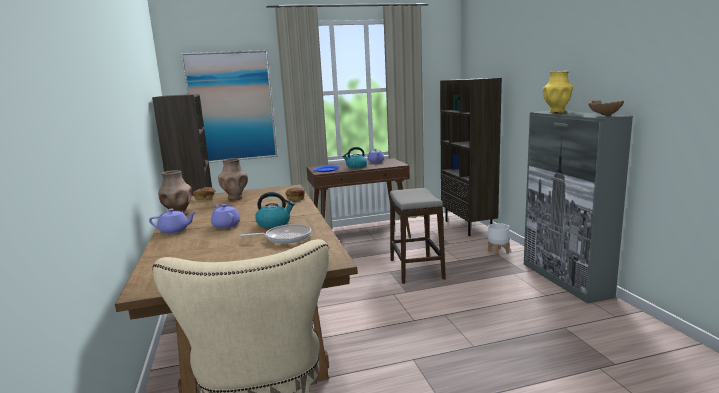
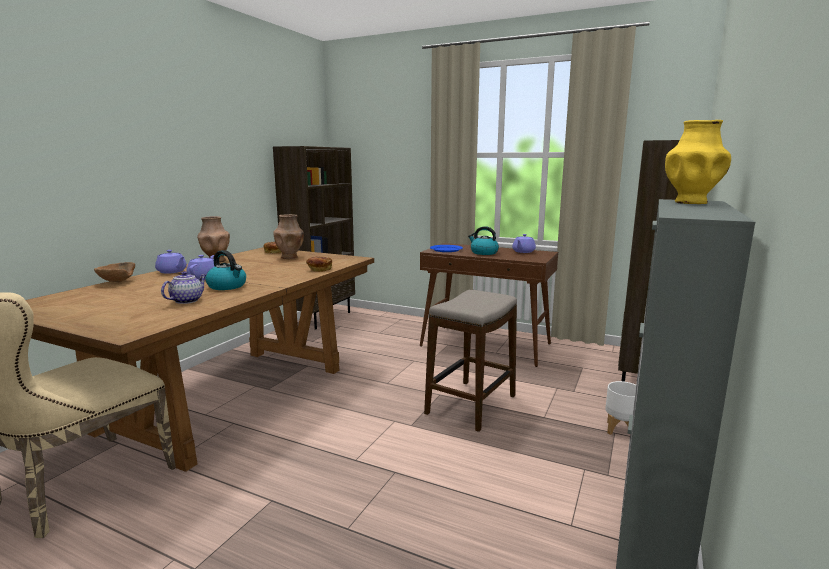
camera: 40 degrees right, 0 degrees up
(231, 107) = (384, 165): picture -> none
(285, 238) = (187, 300): frying pan -> teapot
(604, 116) = (700, 214): brown bowl -> brown bowl (116, 282)

